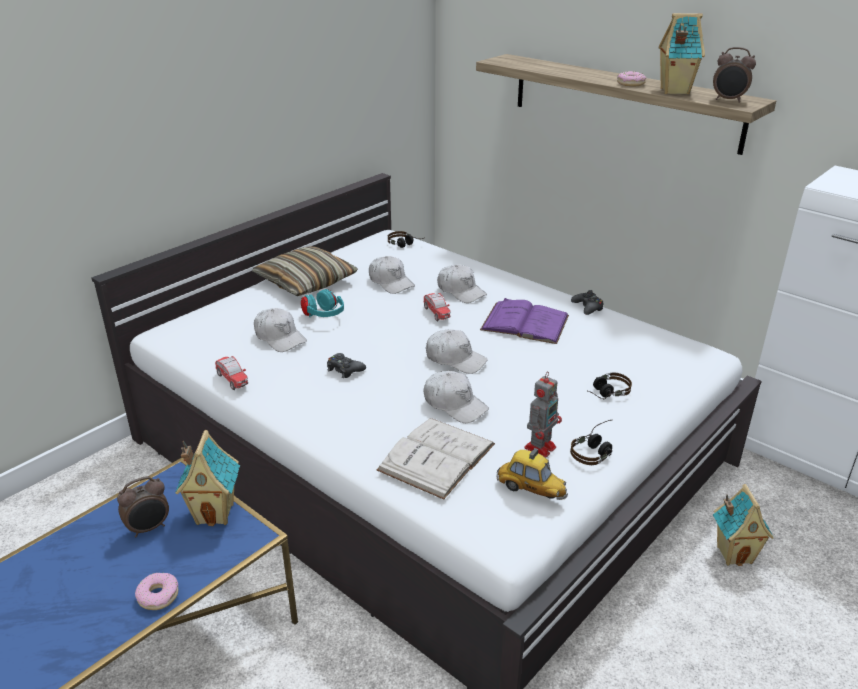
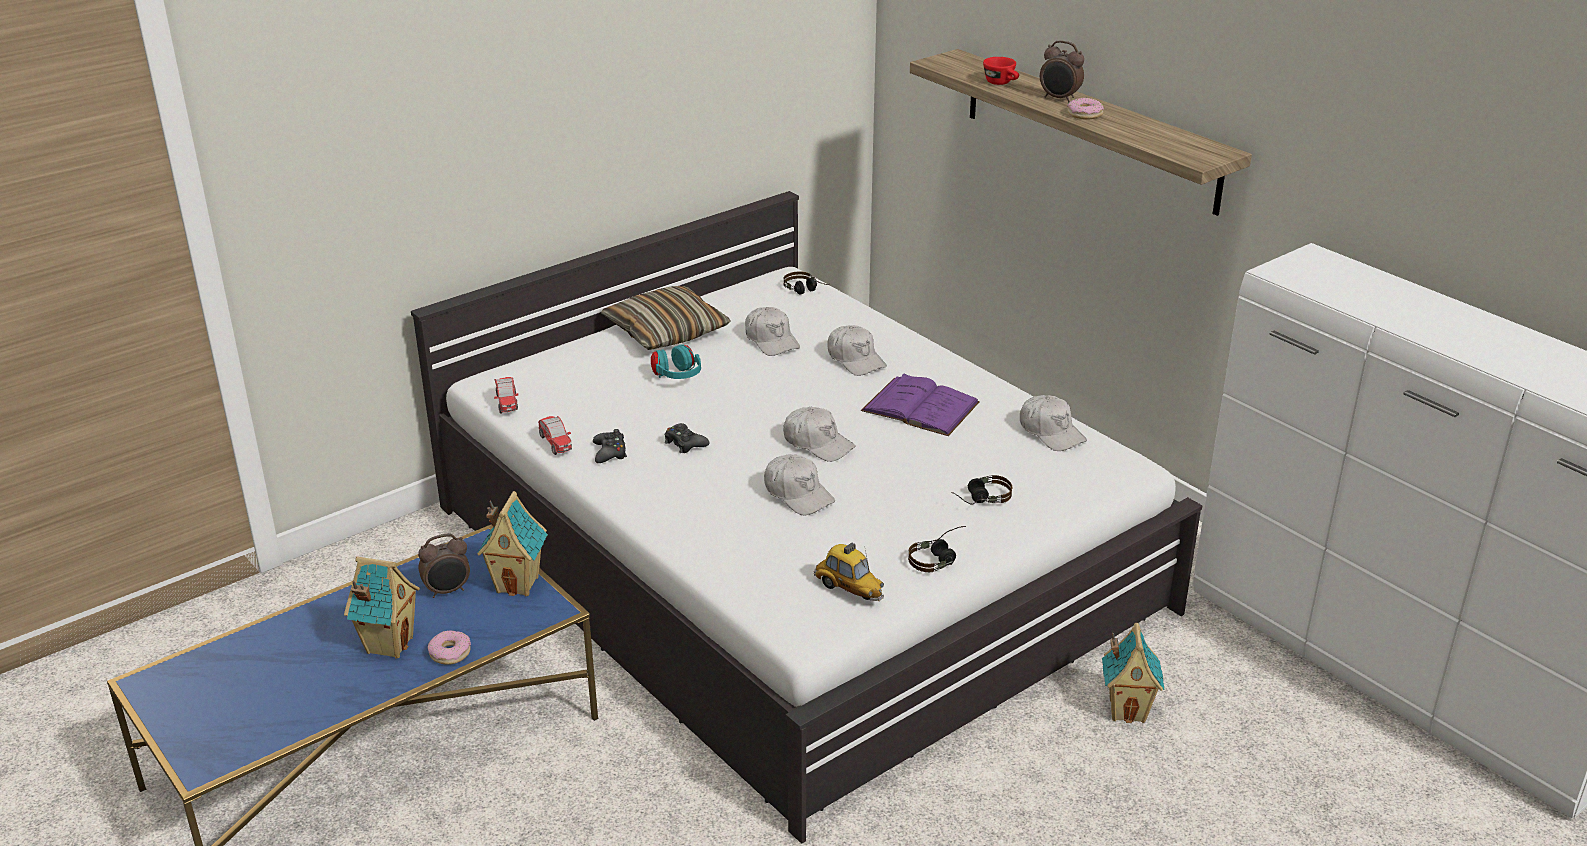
camera: 10 degrees right, 0 degrees up
(280, 337) = (619, 399): white cap -> white cap (1051, 432)
(437, 313) = (815, 385): toy car -> toy car (507, 403)
(437, 457) = (759, 547): white book -> none
(541, 446) = (879, 548): toy robot -> none
(554, 70) = (1002, 83): none -> red cup
(587, 307) = (1008, 394): black game controller -> black game controller (610, 452)
(673, 91) = (1131, 130): toy house -> toy house (388, 644)
(728, 100) = (1188, 150): alarm clock -> alarm clock (1059, 99)

